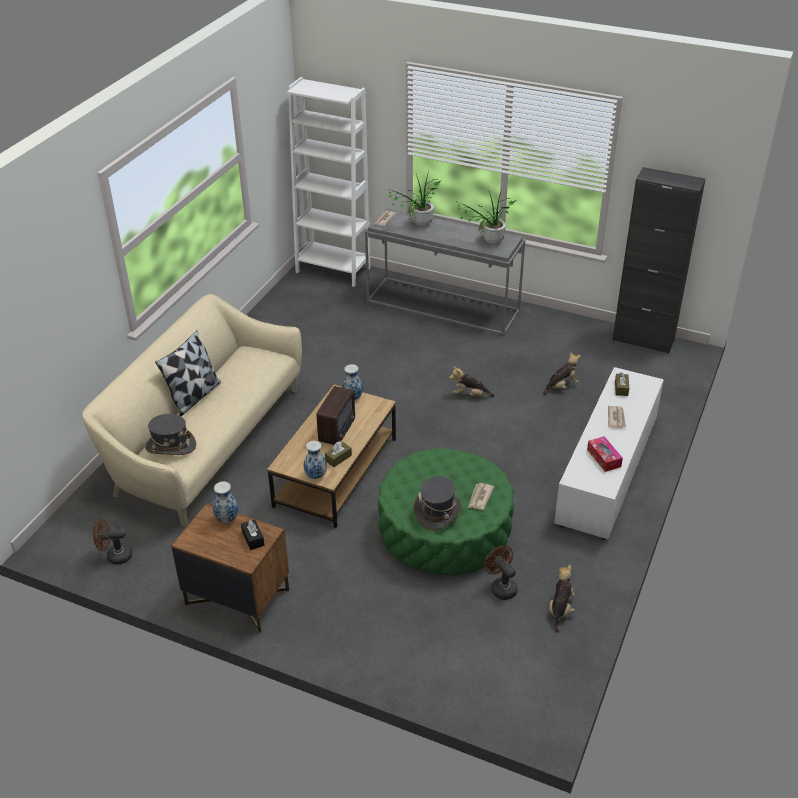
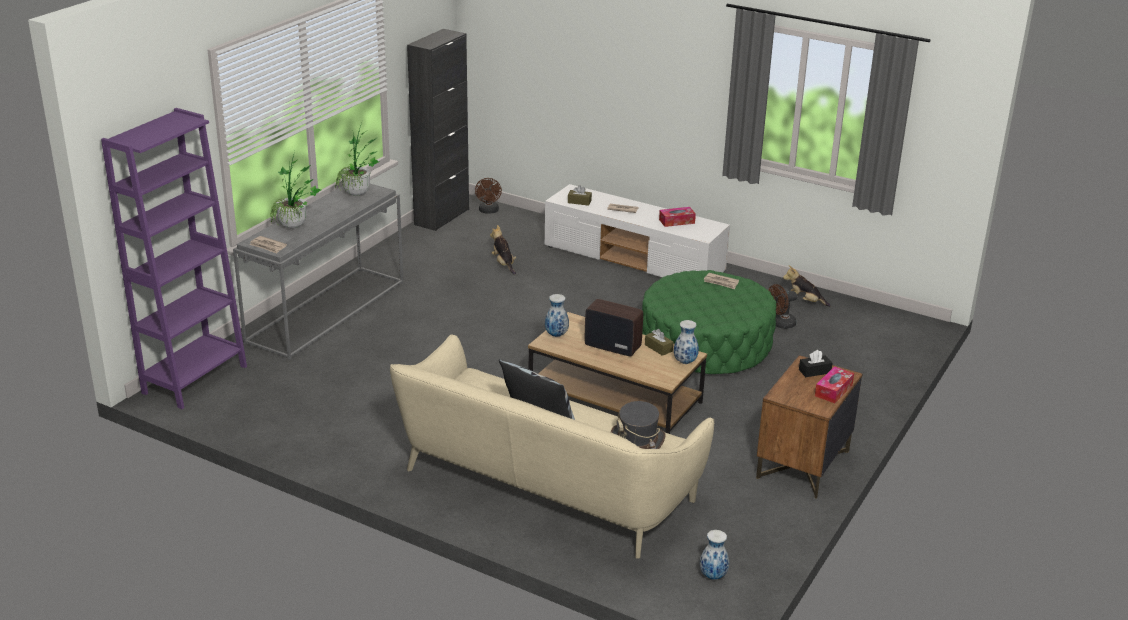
camera: 85 degrees left, 10 degrees down
(115, 556) = (744, 551): brown fan -> brown fan (488, 211)
(218, 550) = (833, 390): none -> tissue box
(226, 518) = (787, 386): vase -> vase (712, 576)
(333, 270) = (195, 379): white bookcase -> purple bookcase
(437, 511) = (740, 303): grey hat -> none
(470, 395) = (503, 312): plush toy -> none

